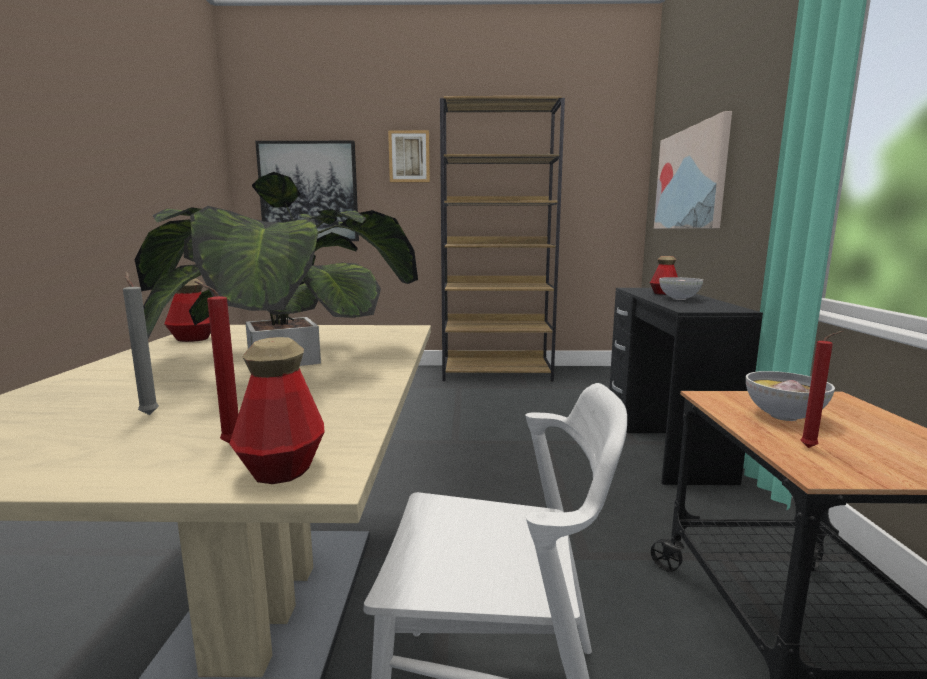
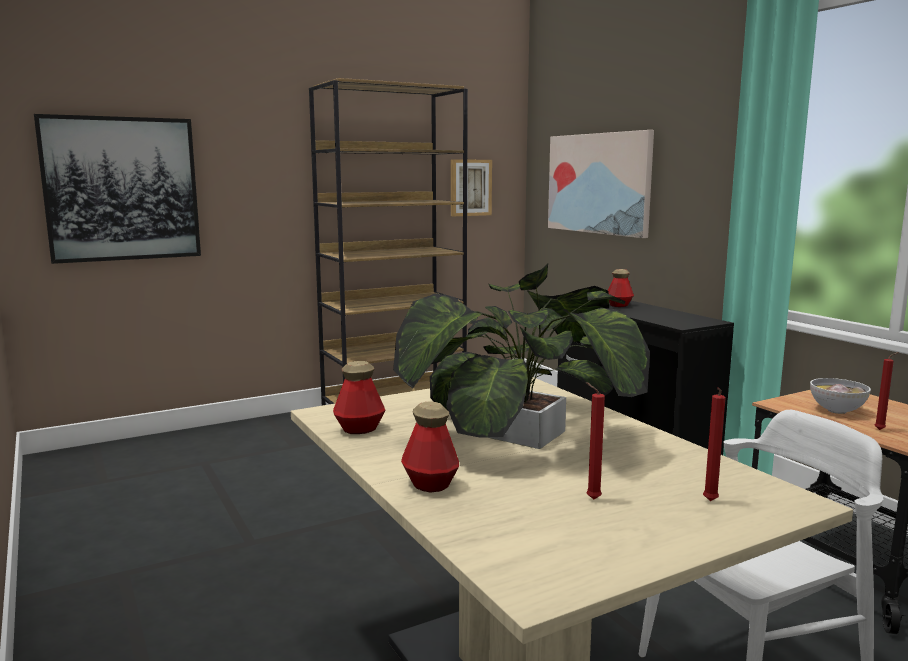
camera: 30 degrees left, 0 degrees up
(149, 414) = (591, 499): grey candle -> red candle
(282, 469) = (777, 505): bottle -> bottle (430, 484)
(409, 157) = (266, 142): picture -> picture (470, 187)
(678, 299) = (646, 312): bowl -> none

